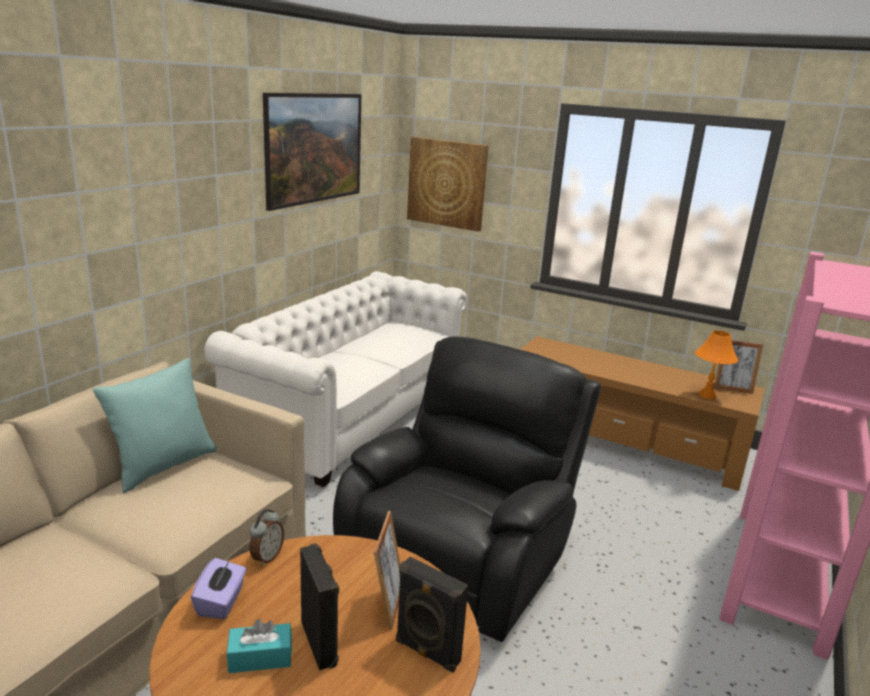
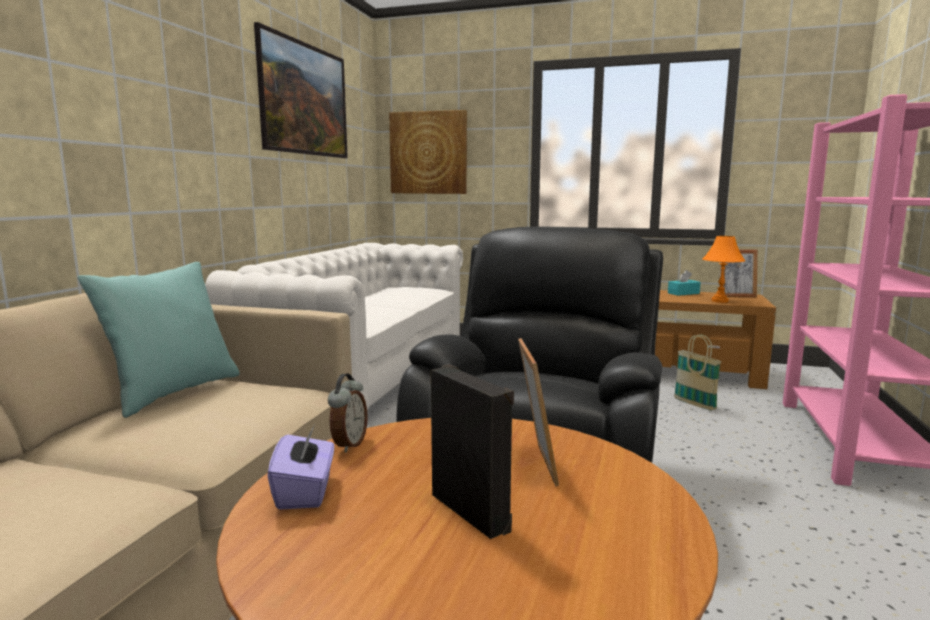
camera: 10 degrees left, 10 degrees down
(260, 657) = (394, 539): turquoise tissue box -> turquoise tissue box (683, 293)
(426, 652) = (621, 500): black speaker -> none
(650, 500) = (694, 404): none -> basket

